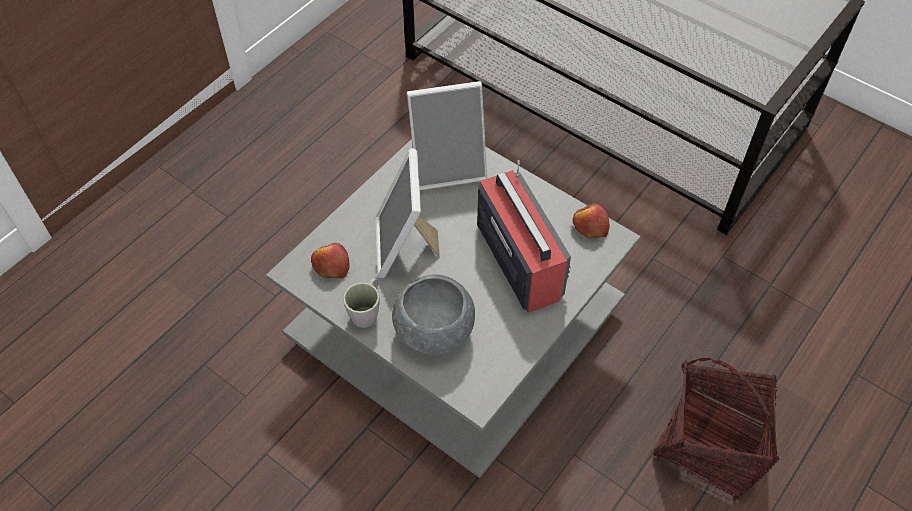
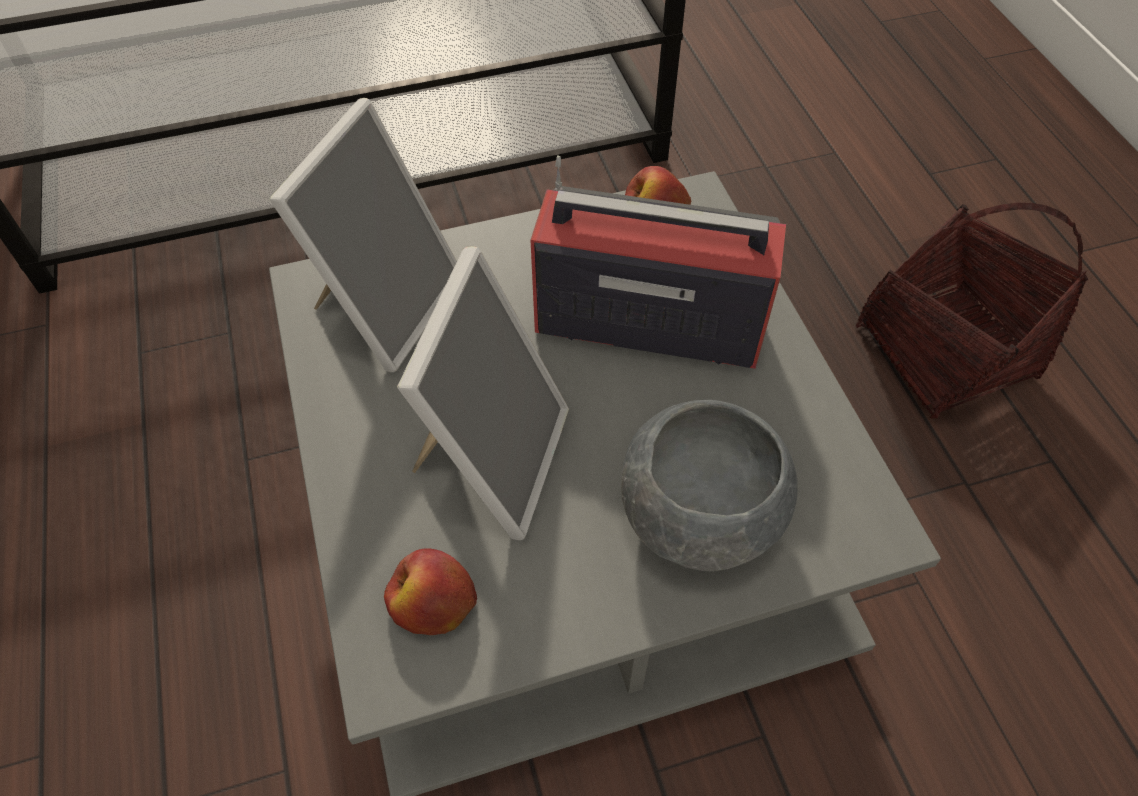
camera: 55 degrees left, 0 degrees up
(367, 311) = (582, 599): grey mug -> none
(405, 247) = (491, 458): picture frame -> picture frame turned 105 degrees counterclockwise

